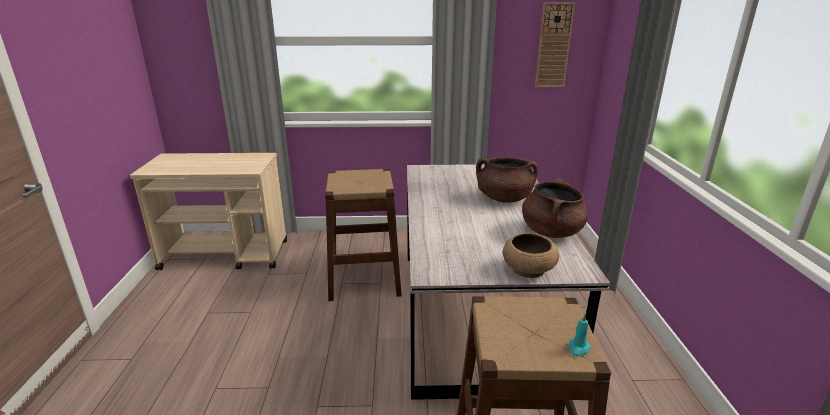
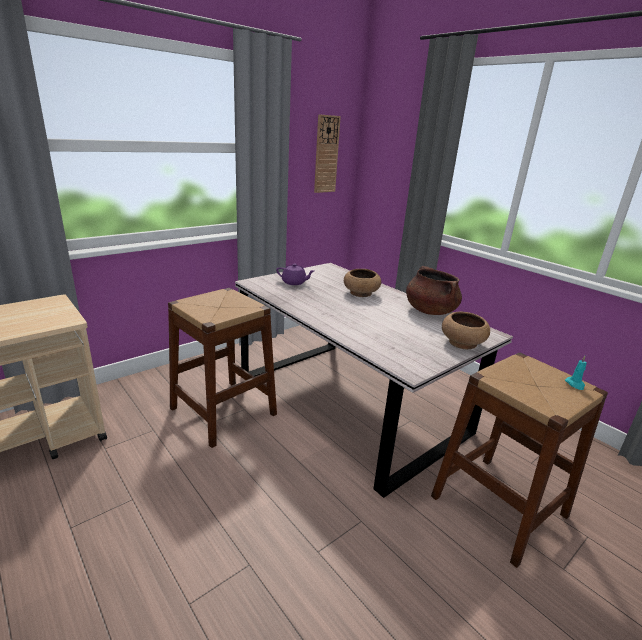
camera: 40 degrees left, 0 degrees up
(455, 176) = (294, 282): none -> purple teapot
(504, 198) = (361, 293): brown cooking pot -> brown bowl

